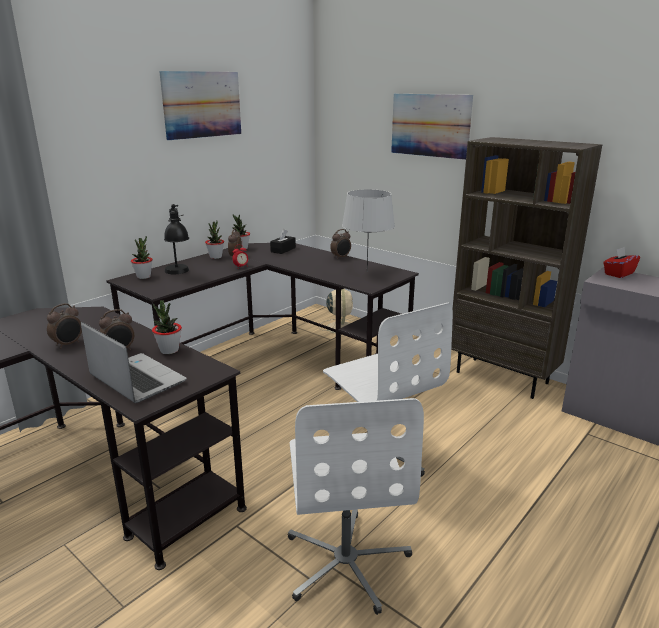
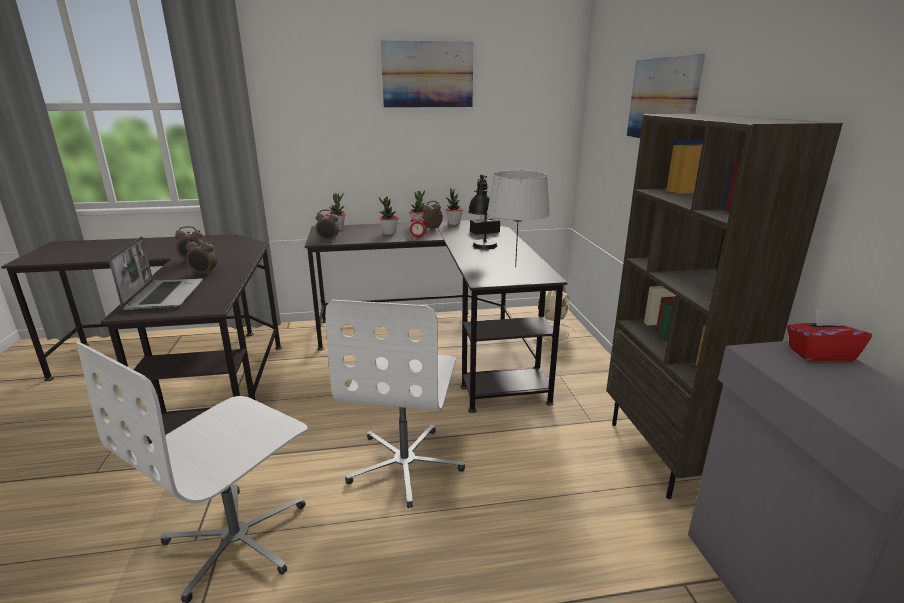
camera: 40 degrees right, 0 degrees up
(169, 350) = (226, 283): potted plant -> potted plant (389, 233)
(179, 273) = (364, 232): black table lamp -> black table lamp (482, 248)
(341, 257) = (521, 249): alarm clock -> alarm clock (328, 240)

